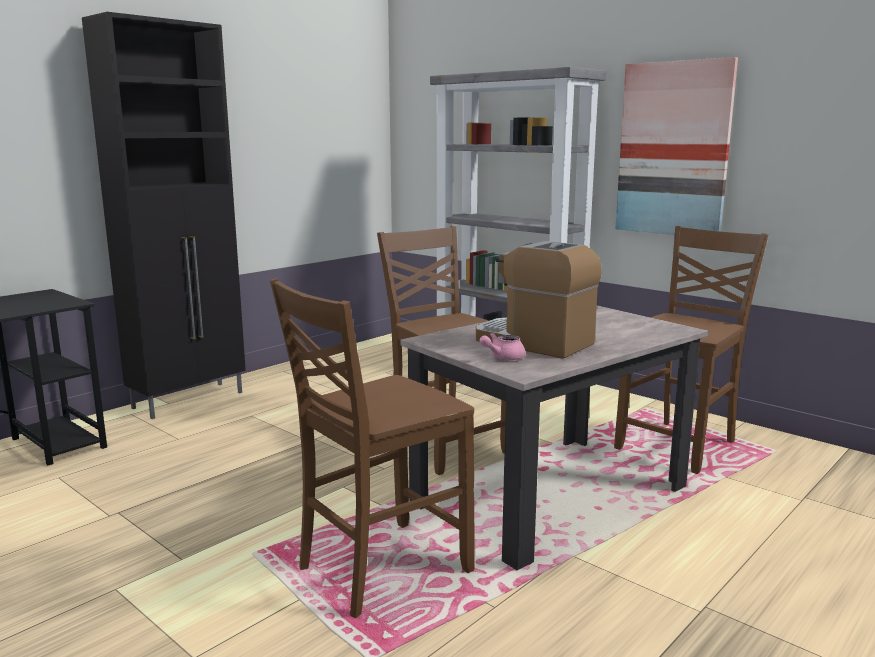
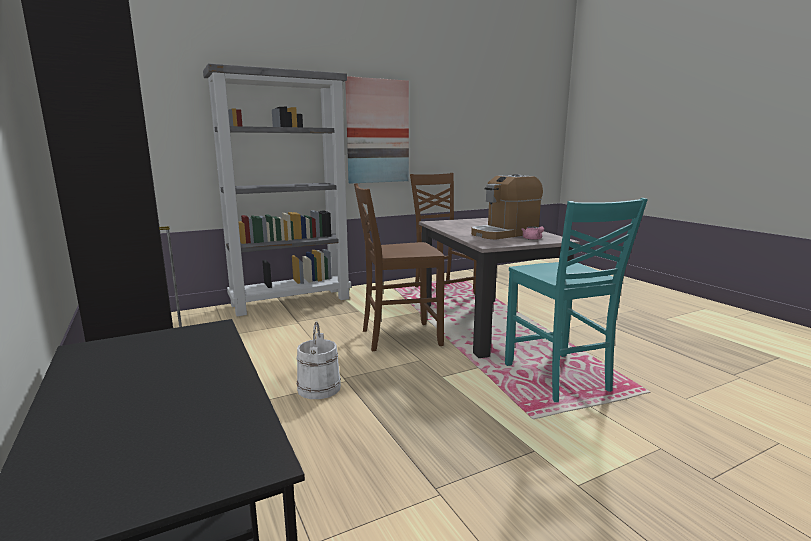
camera: 70 degrees left, 0 degrees up
(288, 432) = (318, 388): none -> white bucket
(380, 569) = (558, 378): brown chair -> turquoise chair

